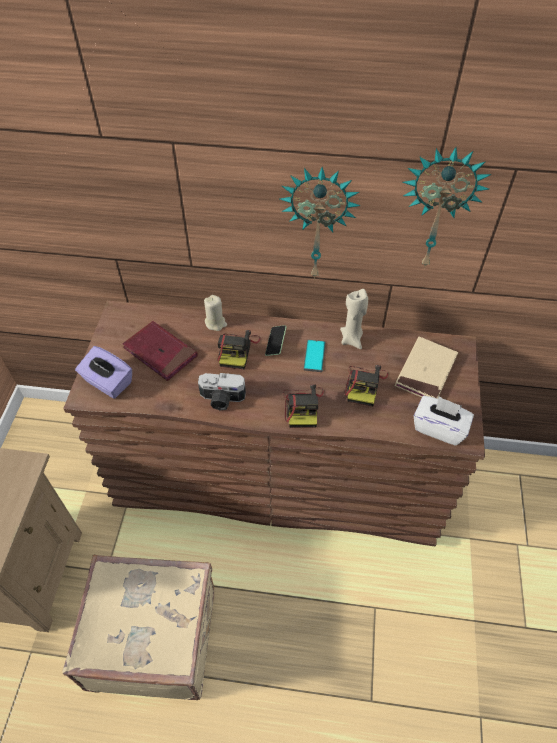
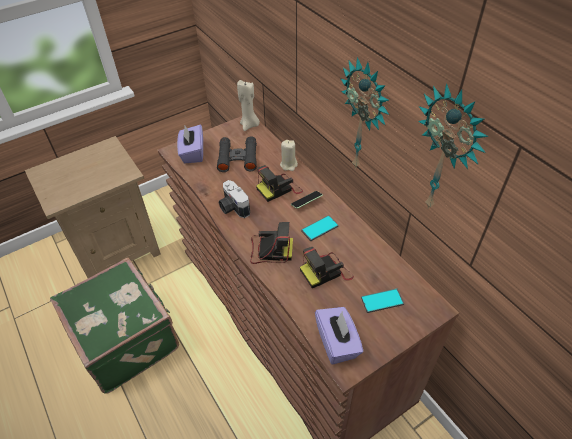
camera: 50 degrees right, 5 degrees down
(153, 635) = (127, 338): beige suitcase -> green suitcase
(160, 352) = (237, 158): red book -> black binoculars
(302, 406) = (270, 250): camera -> camera turned 135 degrees counterclockwise
(352, 339) = (359, 238): beige candle -> beige candle (249, 125)
(425, 371) = (382, 301): beige book -> phone
(439, 428) = (337, 343): white tissue box -> purple tissue box

